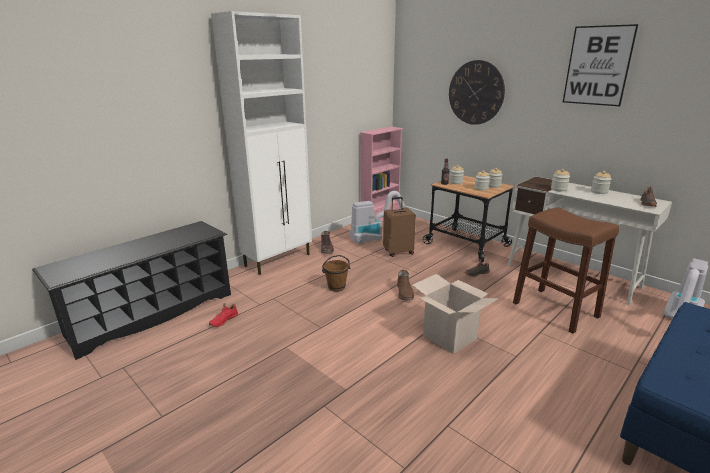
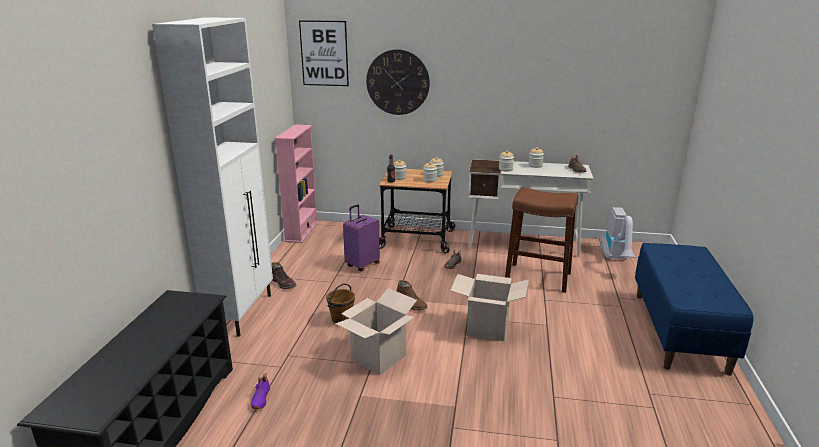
camera: 35 degrees left, 0 degrees up
(223, 320) = (260, 398): red shoe -> purple shoe
(331, 324) = (378, 358): none -> cardboard box
(376, 237) = (323, 255): vacuum cleaner -> none
(398, 252) = (362, 265): brown suitcase -> purple suitcase
(598, 66) = (515, 55): picture -> picture (324, 53)

